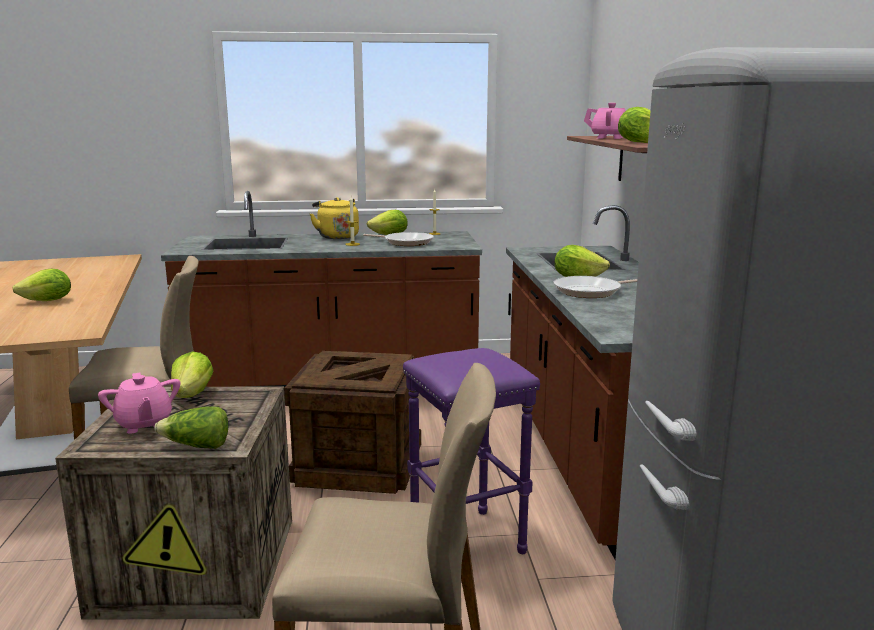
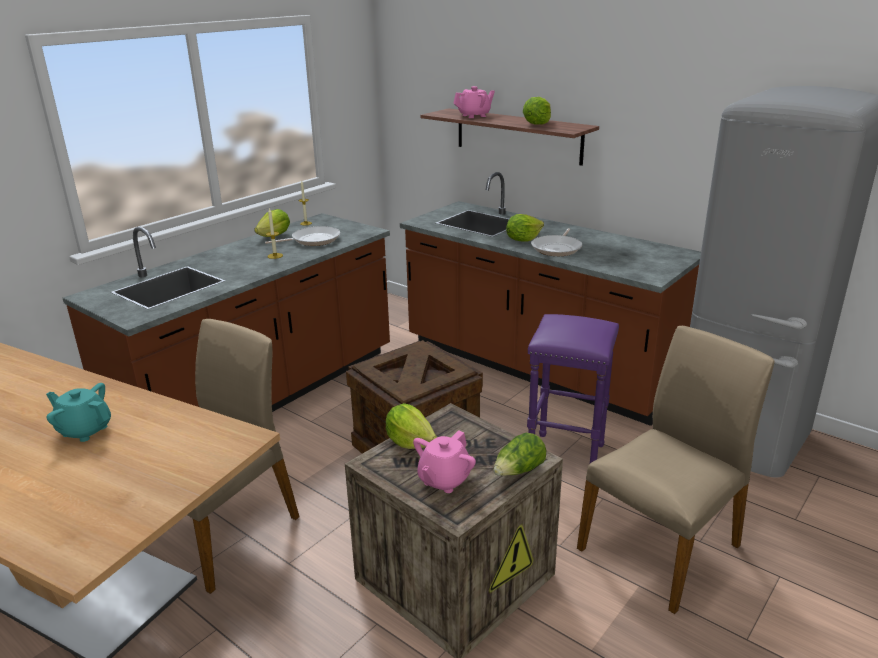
camera: 45 degrees left, 10 degrees up
(48, 301) = (85, 430): lettuce -> turquoise teapot
(144, 424) = (444, 480): pink teapot -> pink teapot turned 105 degrees clockwise
(337, 236) = (232, 251): yellow kettle -> none

